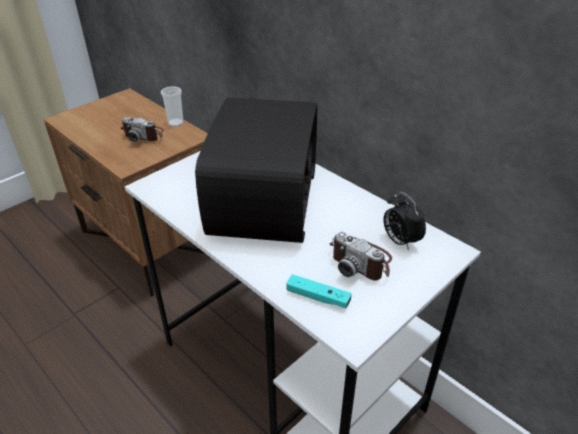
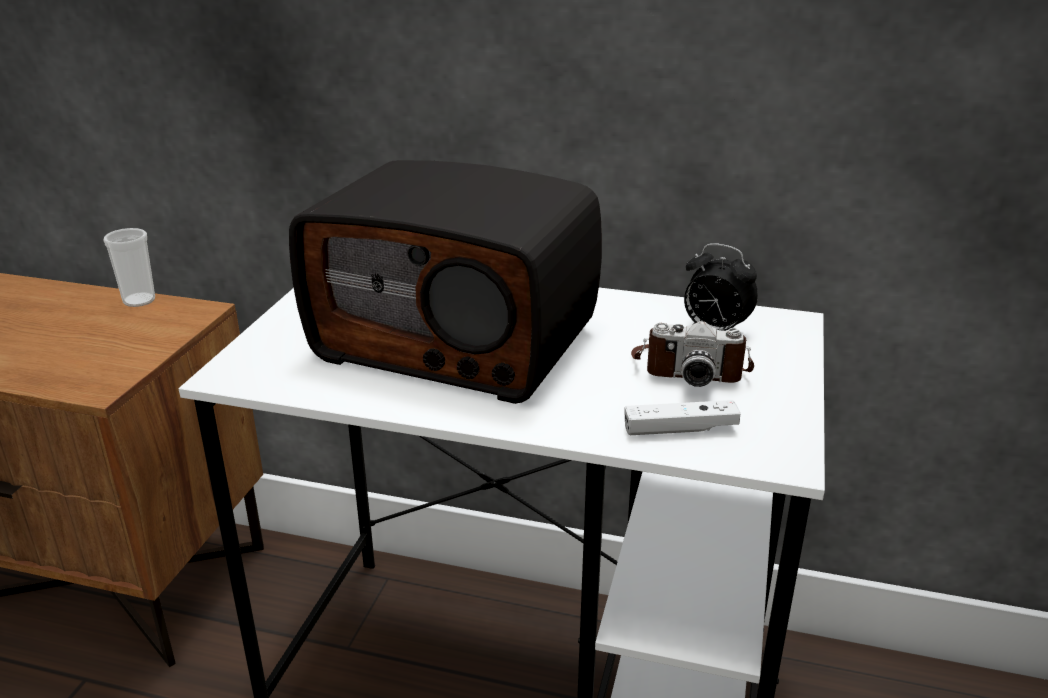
camera: 30 degrees left, 10 degrees down
(144, 135) = (89, 332): camera -> none
(261, 201) = (459, 340): radio -> radio turned 135 degrees clockwise
(318, 297) = (680, 429): turquoise game controller -> white game controller

